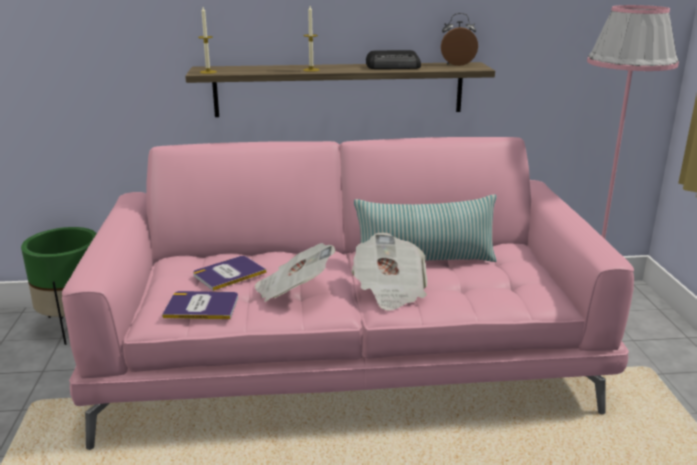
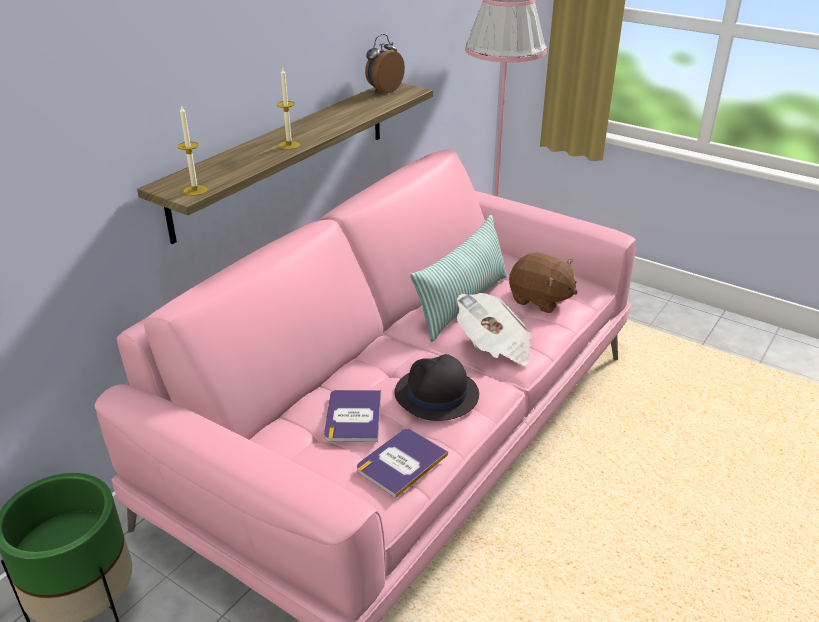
camera: 50 degrees left, 10 degrees up
(293, 291) = (436, 395): newspaper -> black hat
(394, 66) = (345, 112): radio -> none
(490, 285) = (540, 300): none -> brown plush toy

